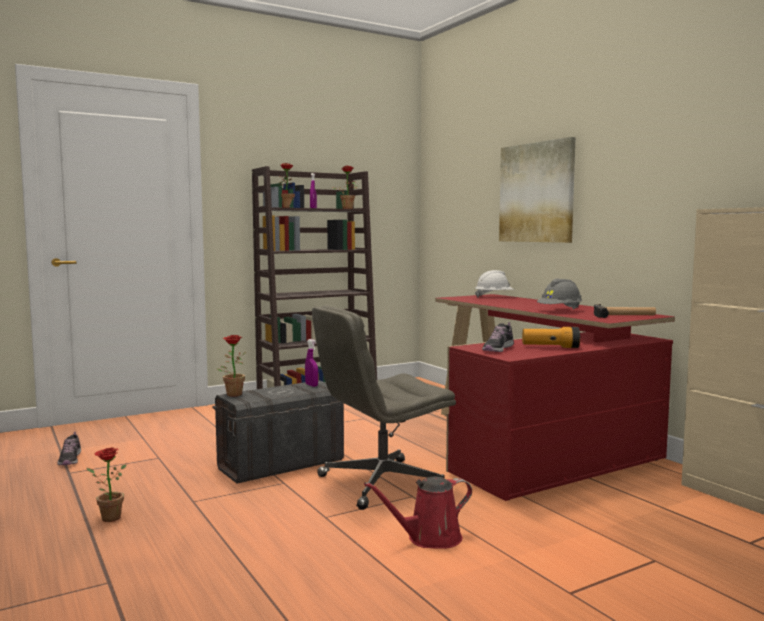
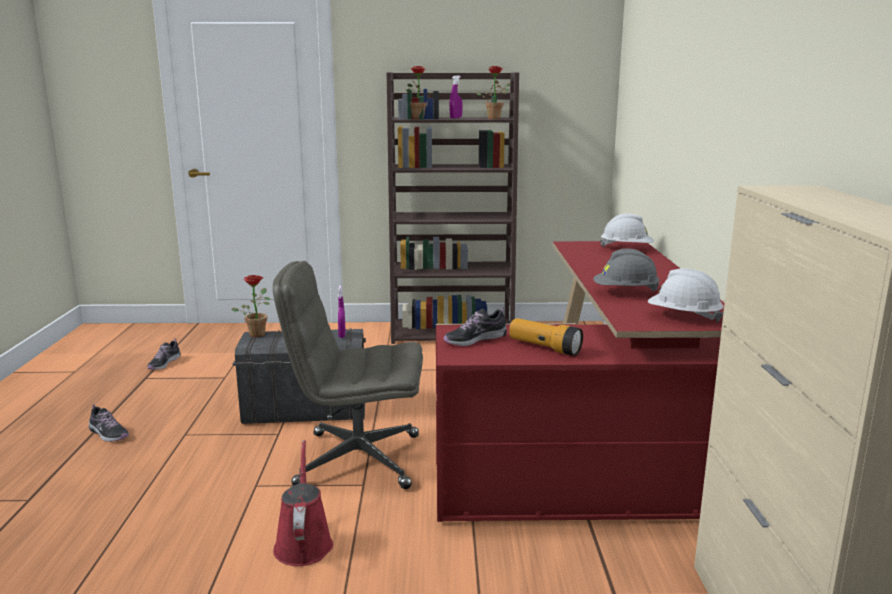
camera: 30 degrees right, 10 degrees up
(107, 518) = (108, 434): potted plant -> shoe
(429, 539) = (303, 543): red watering can -> red watering can turned 75 degrees clockwise
(536, 192) = (684, 113): picture -> none
(624, 315) = (683, 317): hammer -> white hard hat

